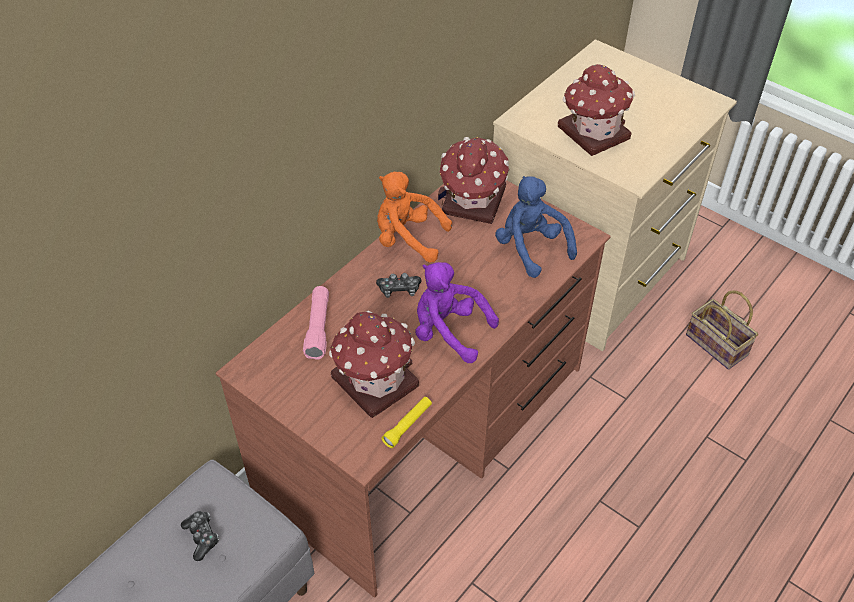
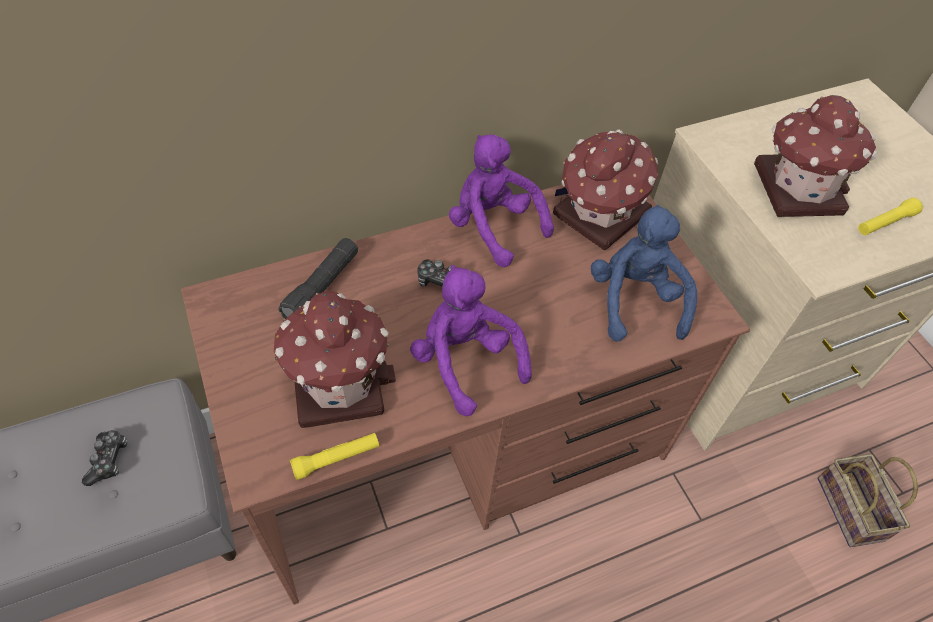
camera: 25 degrees right, 5 degrees up
(318, 328) = (322, 287): pink flashlight -> black flashlight
(407, 239) = (493, 227): orange plush toy -> purple plush toy
(656, 134) = (885, 223): none -> yellow flashlight

